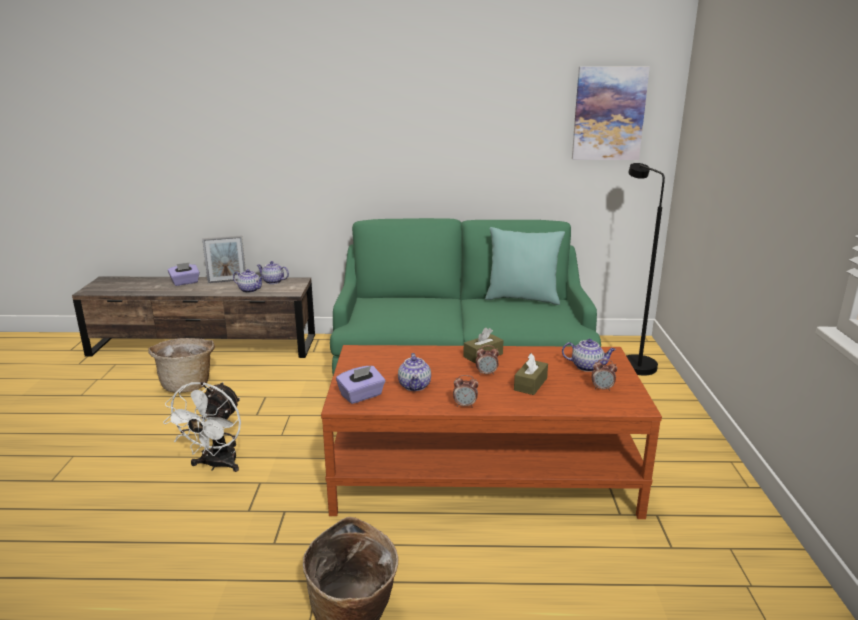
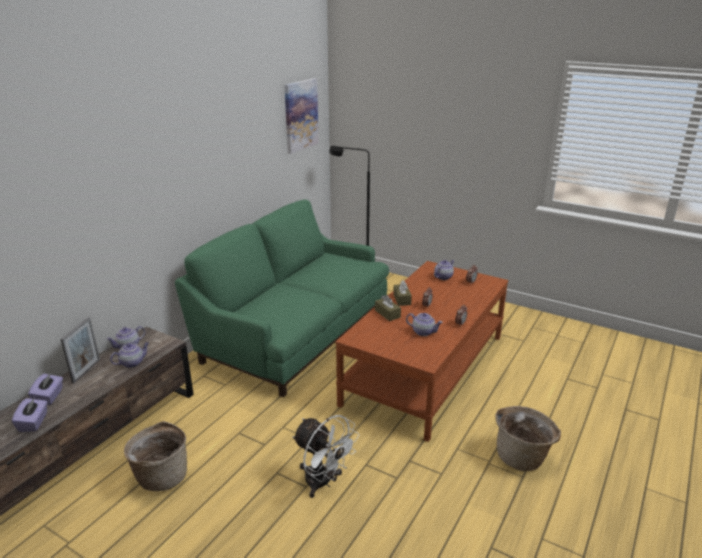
camera: 60 degrees left, 5 degrees up
(361, 396) = (421, 353): purple tissue box -> purple tissue box (34, 423)
(522, 299) = (317, 262): turquoise pillow -> none
(530, 384) = (450, 298): brown tissue box -> brown tissue box (387, 314)

